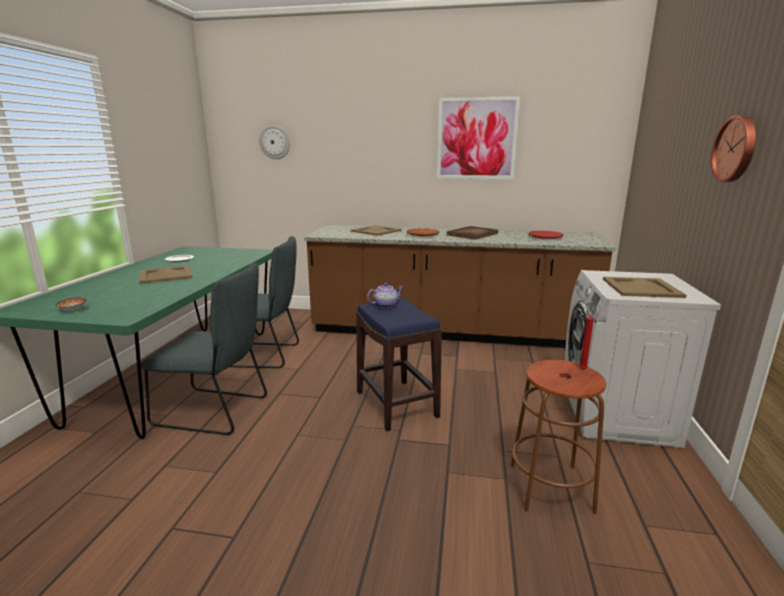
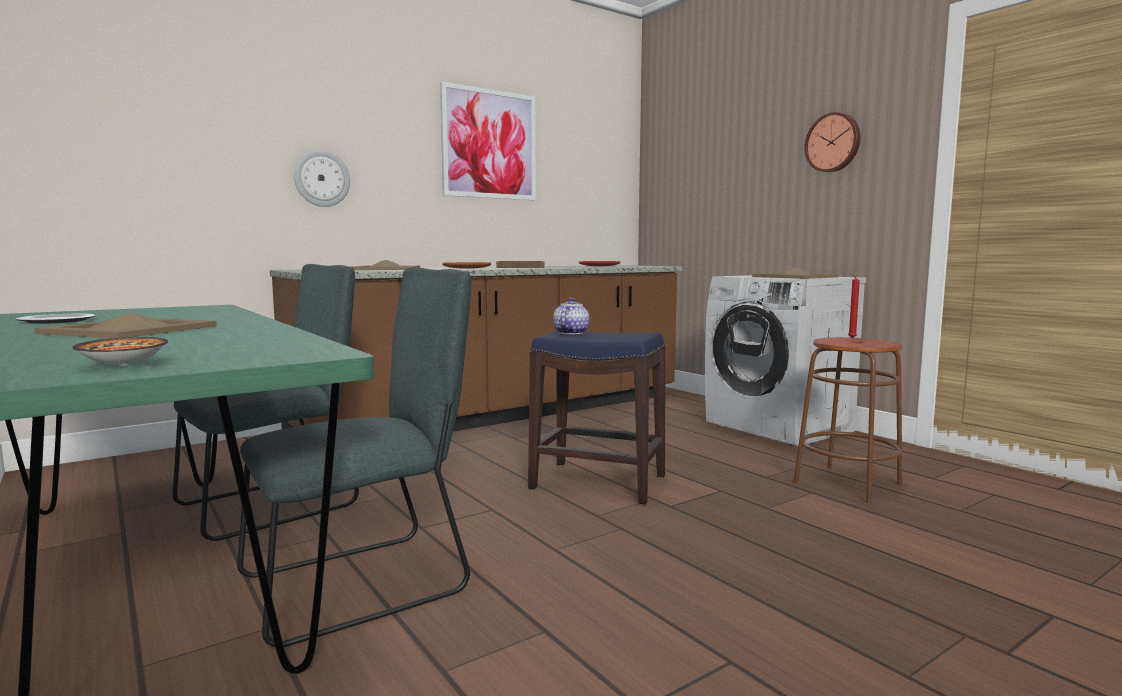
camera: 45 degrees left, 10 degrees down
(275, 142) = (149, 113): wall clock -> wall clock (322, 178)

